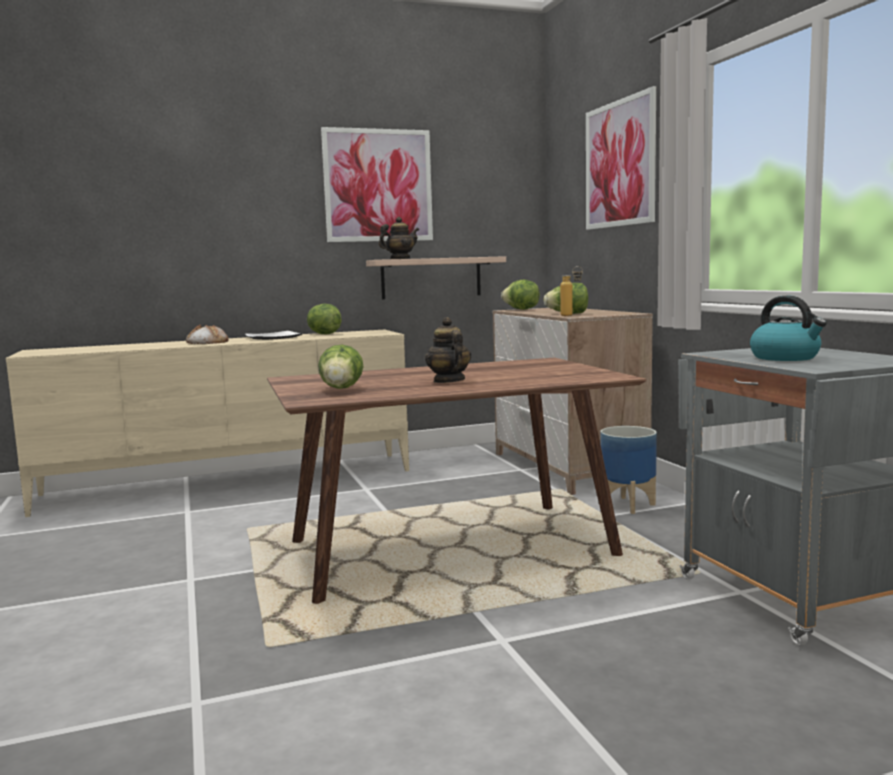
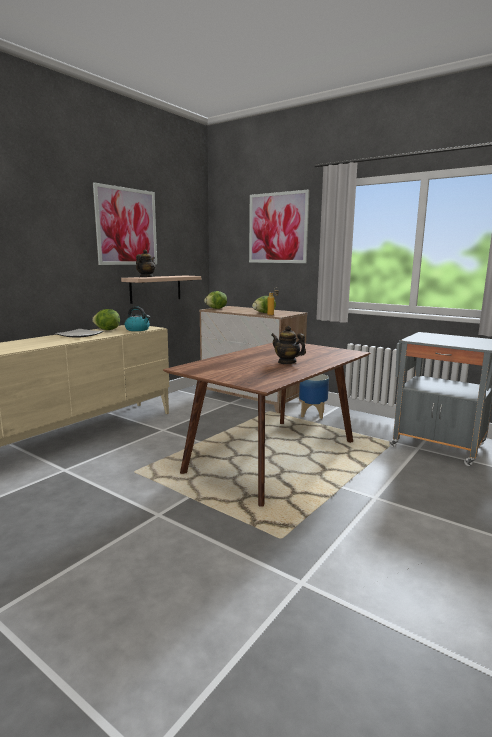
camera: 35 degrees left, 5 degrees up
(206, 342) = (39, 342): bread -> none
(341, 389) = (250, 374): lettuce -> none
(786, 358) = (450, 341): kettle -> kettle (138, 329)

